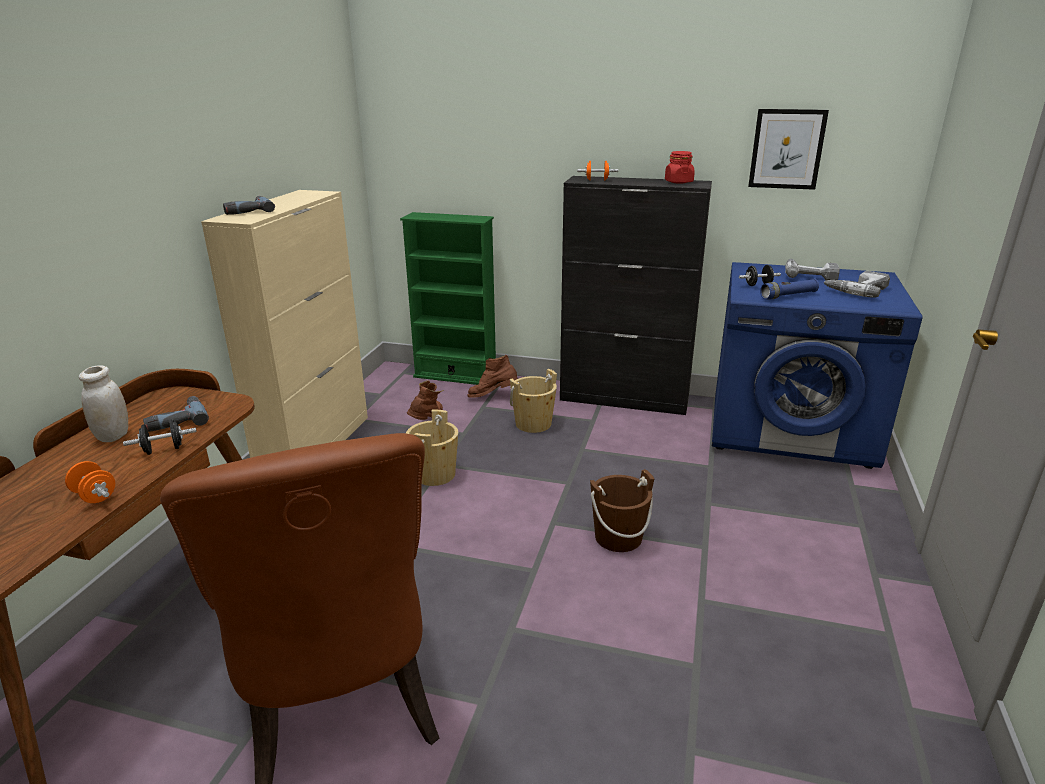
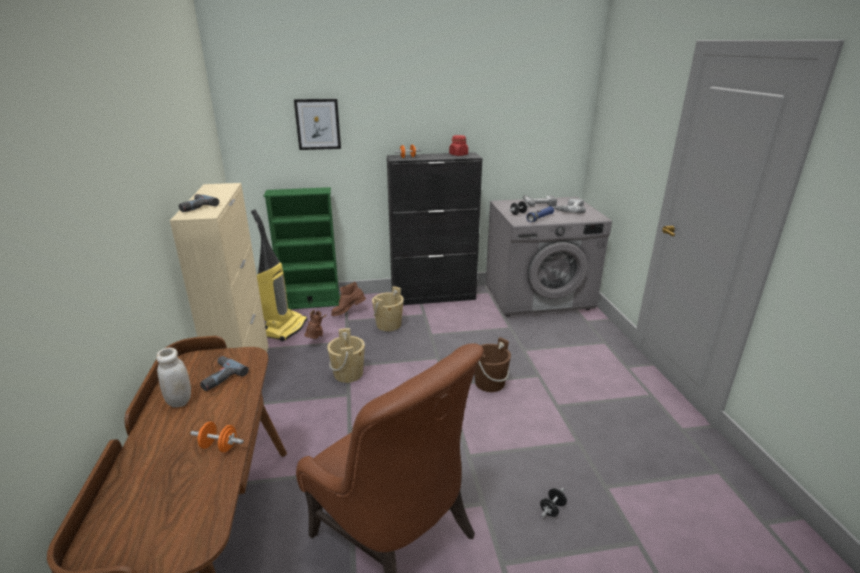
camera: 25 degrees left, 0 degrees up
(164, 450) = (235, 400): black dumbbell -> black dumbbell (552, 509)
(402, 400) = (285, 328): none -> vacuum cleaner
(786, 149) = (515, 130): picture -> picture (318, 124)
(791, 435) = (539, 299): blue washing machine -> grey washing machine

